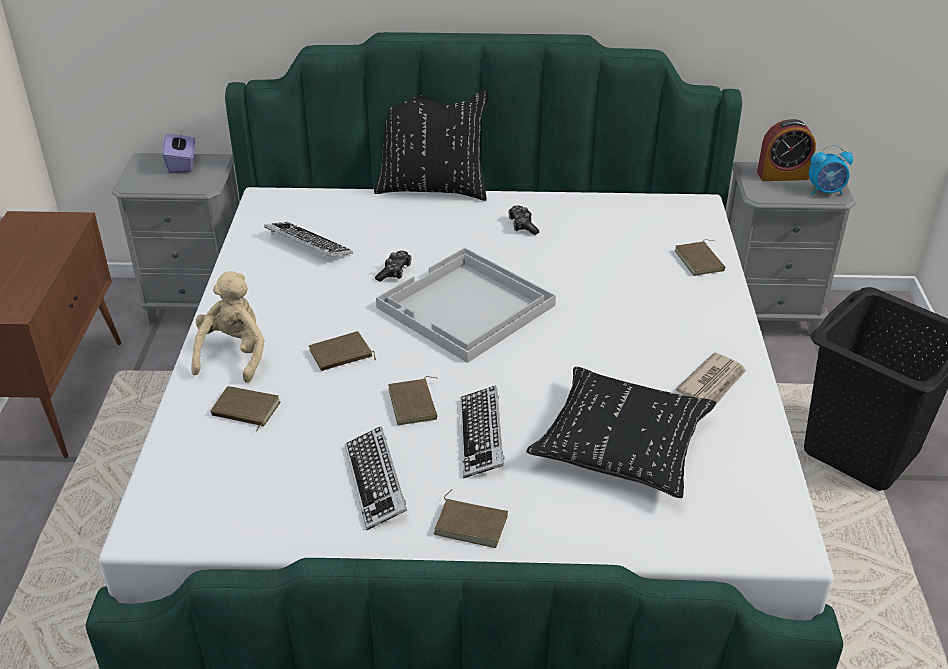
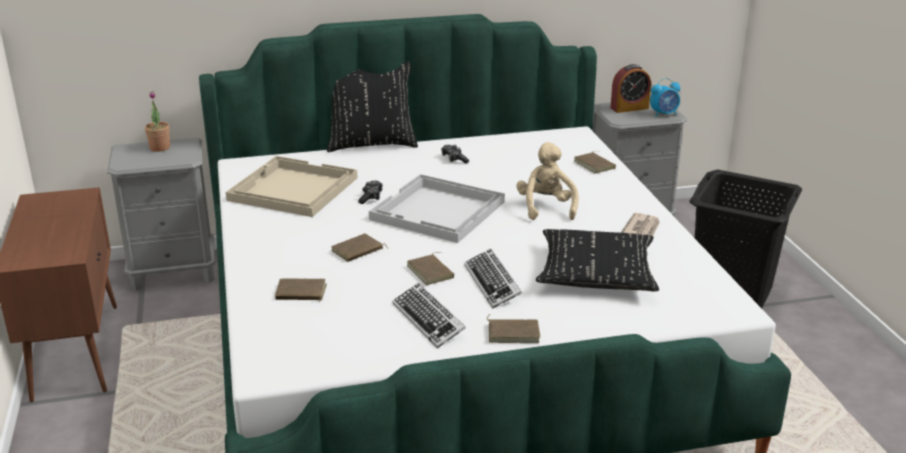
camera: 15 degrees left, 10 degrees down
(182, 164) = (160, 148): purple tissue box -> potted plant
(234, 355) = (271, 261): beige plush toy -> beige plush toy (546, 208)
(308, 245) = (292, 189): keyboard -> beige tray

